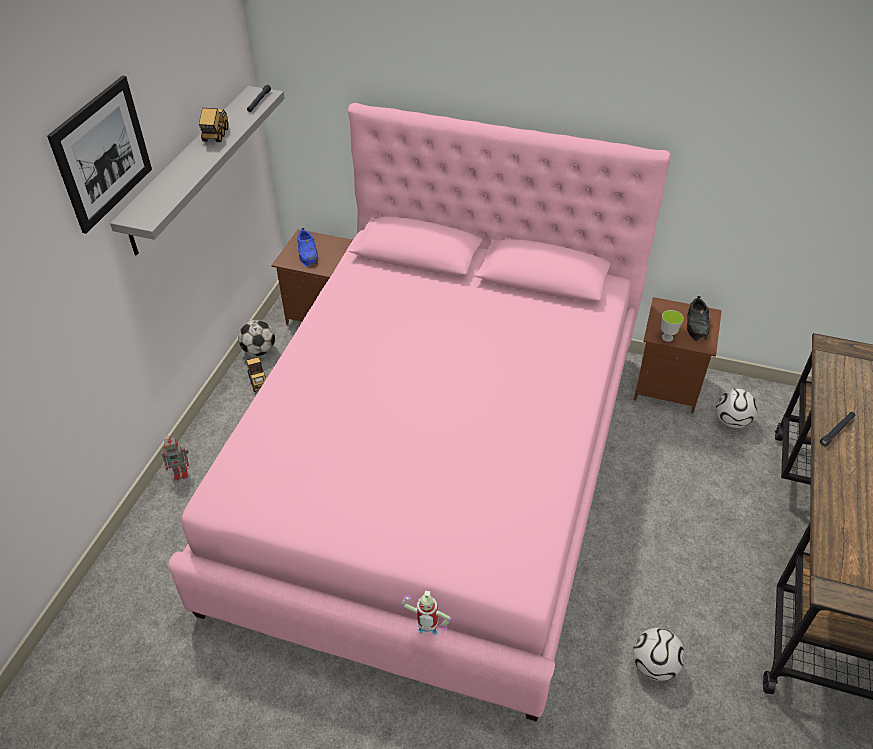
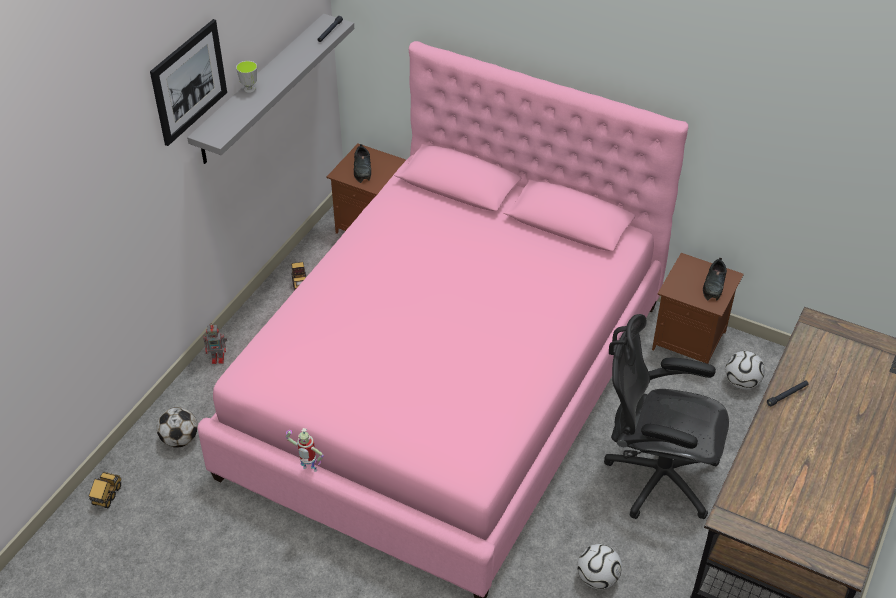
camera: 10 degrees right, 0 degrees up
(215, 135) = (286, 63): toy truck -> toy truck (107, 496)
(259, 350) = (306, 255): football -> football (180, 439)
(308, 253) = (362, 168): blue shoe -> black shoe
(427, 635) = (395, 510): toy robot -> toy robot (308, 470)
(667, 337) = (681, 293): cup -> cup (249, 89)
(678, 535) = (655, 476): none -> office chair

